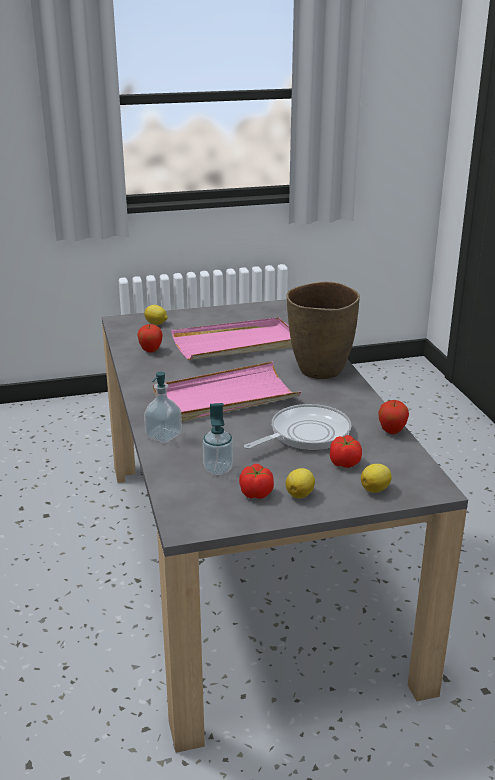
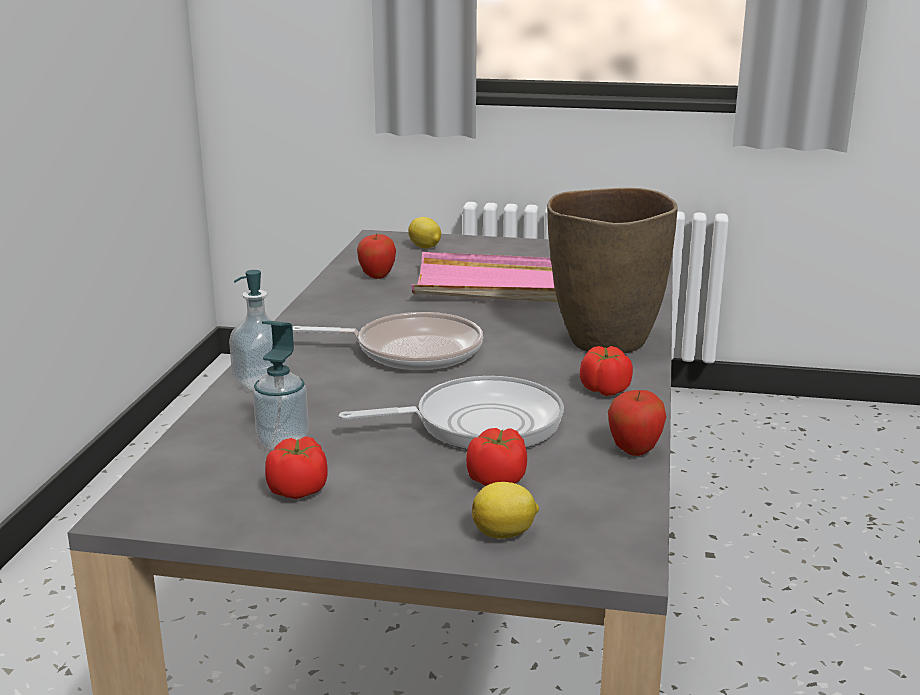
camera: 25 degrees right, 5 degrees down
(224, 398) = (411, 351): pink tray -> frying pan
(300, 494) = (366, 509): lemon -> none
(347, 400) = (605, 390): none -> tomato

